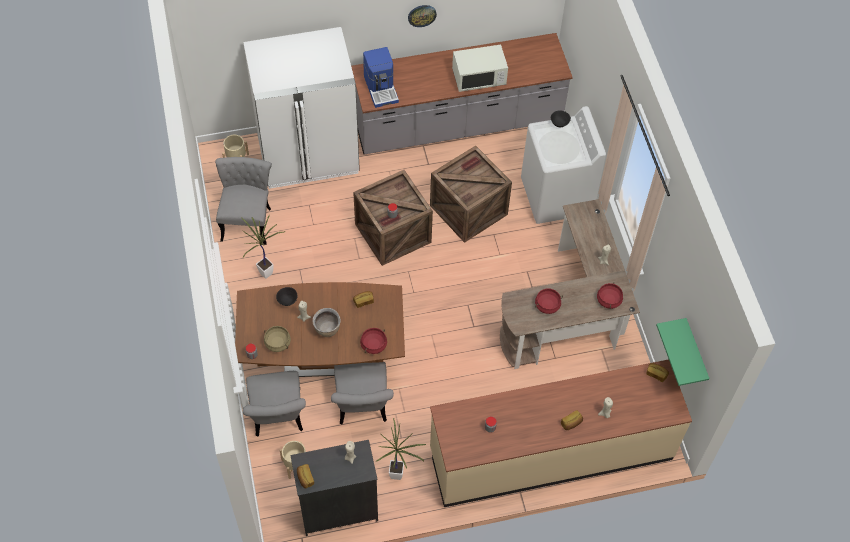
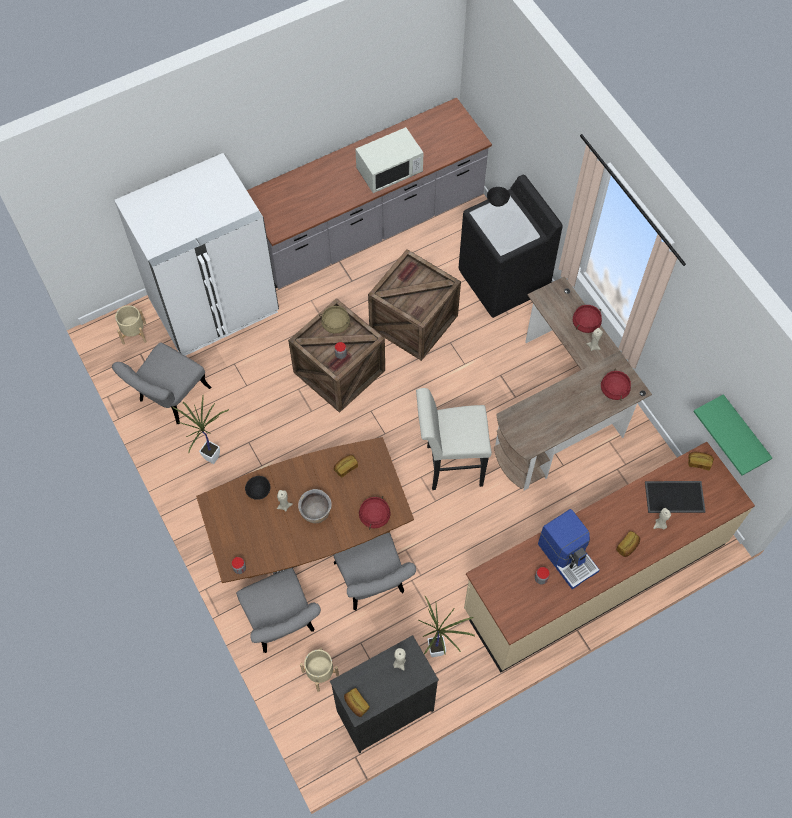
camera: 15 degrees left, 5 degrees up
(247, 219) = (169, 399): grey chair -> grey chair turned 135 degrees counterclockwise
(277, 343) = (264, 545): beige cooking pot -> beige cooking pot (335, 324)
(381, 88) = (284, 211): coffee machine -> coffee machine (568, 556)
(422, 15) = (310, 116): wall clock -> none
(458, 332) = (449, 466): none -> white stool
(547, 305) = (550, 414): red cooking pot -> red cooking pot (586, 323)
(556, 196) = (503, 281): white washing machine -> black washing machine
(626, 395) = (675, 496): none -> tray

